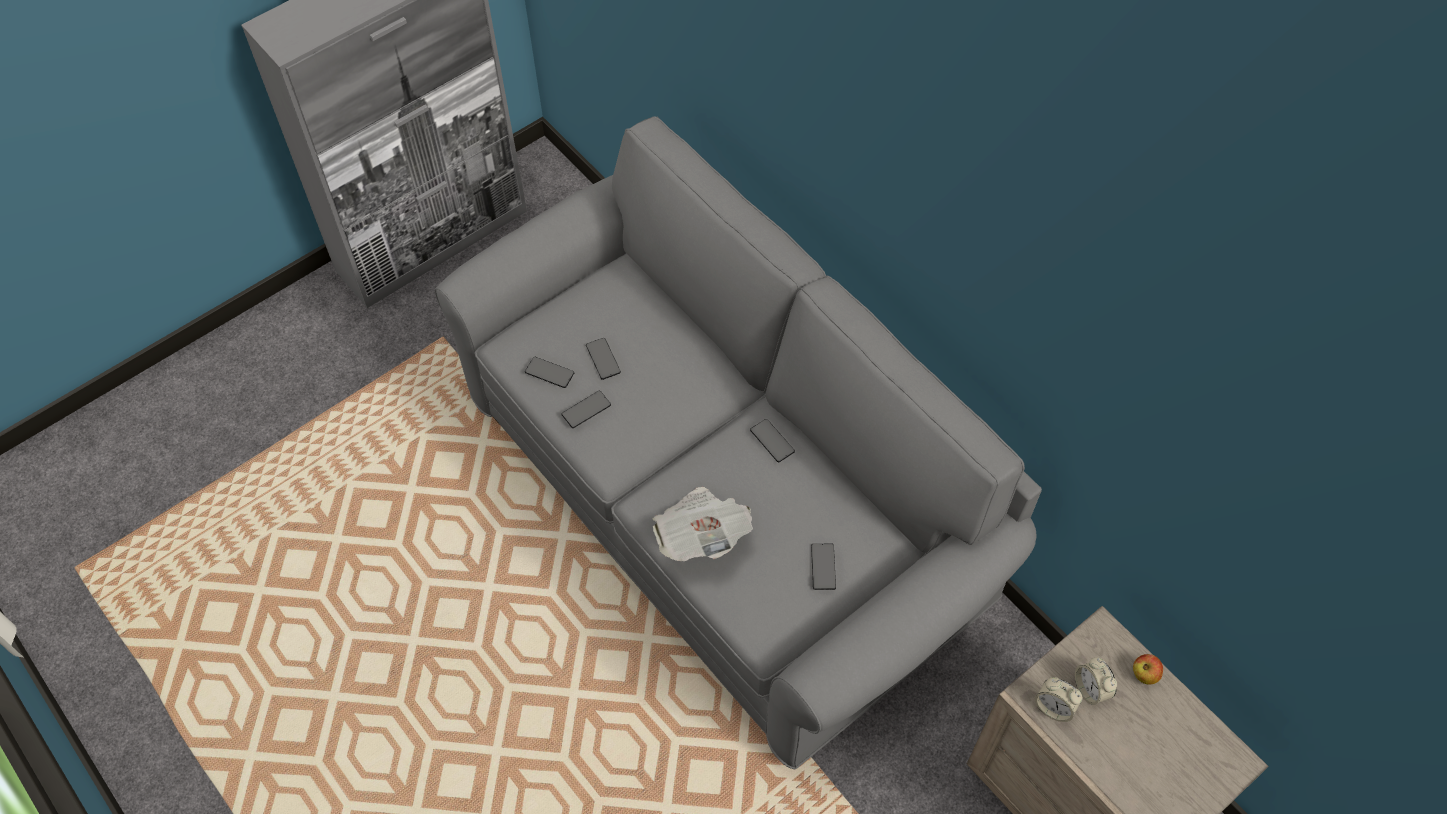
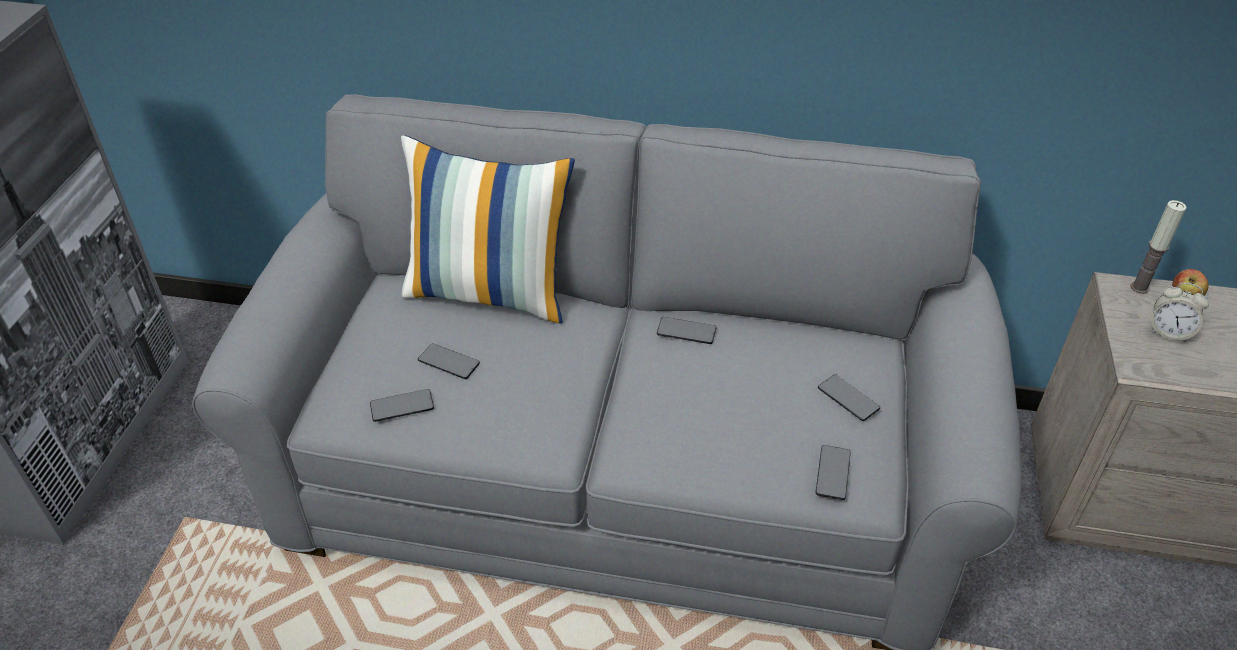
camera: 40 degrees left, 15 degrees down
(586, 410) = (477, 414): phone -> phone (833, 473)
(677, 320) = (490, 292): none -> pillow
(702, 535) = (712, 446): newspaper -> none
(1053, 707) = (1165, 363): alarm clock -> none
(1119, 642) = (1139, 287): none -> candle

